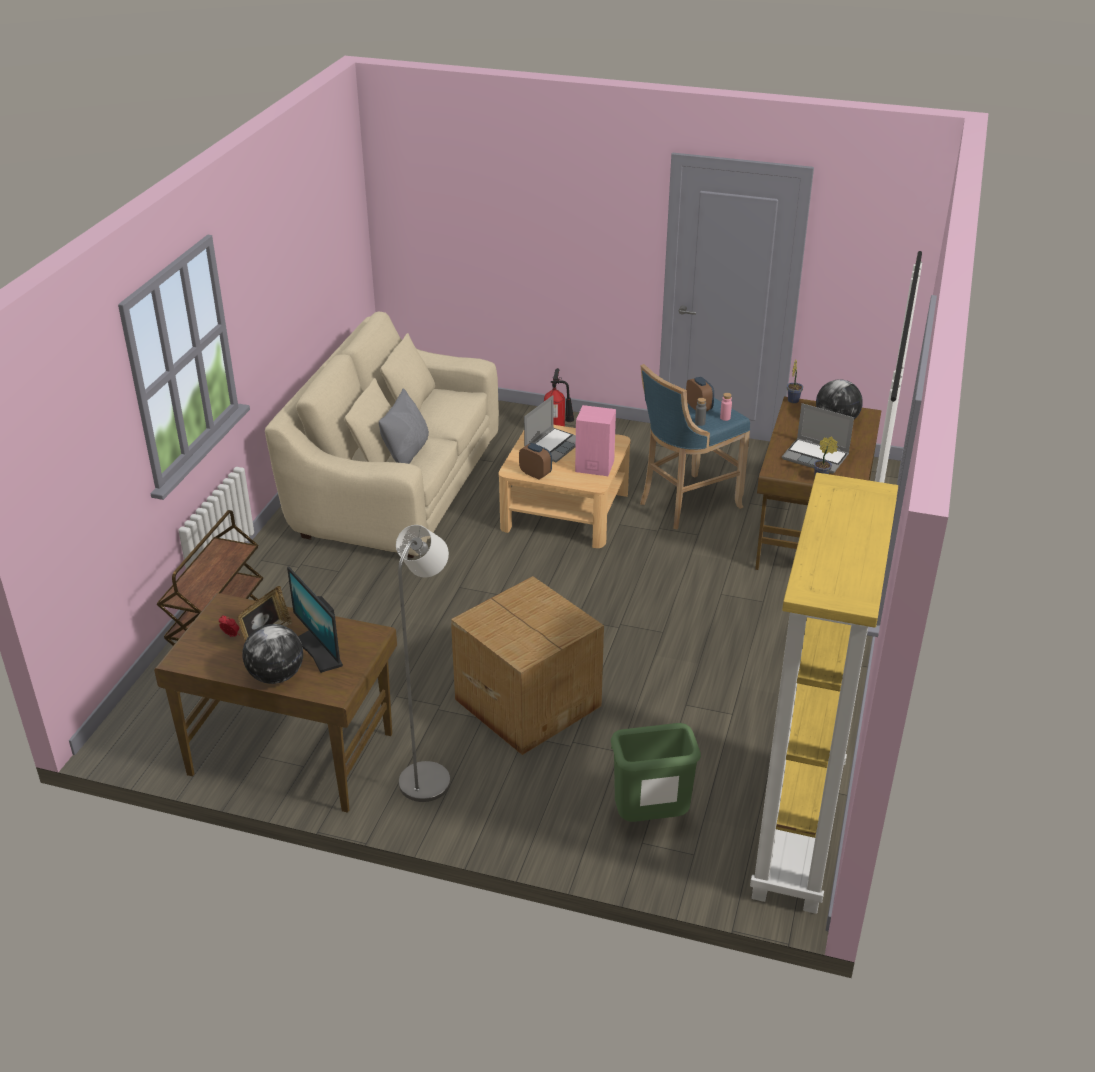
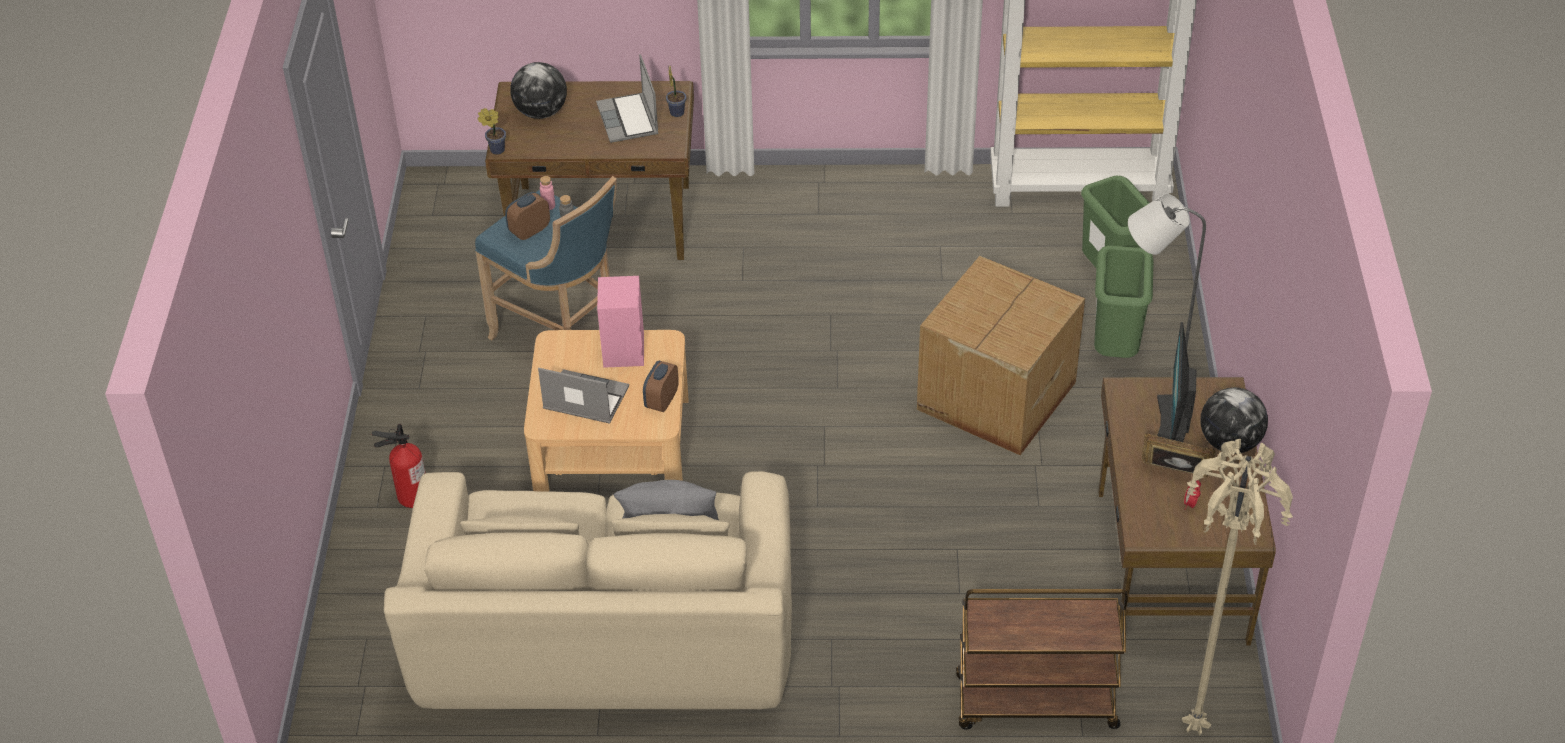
camera: 105 degrees left, 10 degrees up
(140, 719) = (1193, 729): none -> beige floor lamp
(320, 651) = (1172, 422): monitor -> monitor turned 150 degrees clockwise
(553, 792) = (1114, 348): none -> green trash can
(816, 457) = (629, 120): laptop -> laptop turned 150 degrees clockwise

